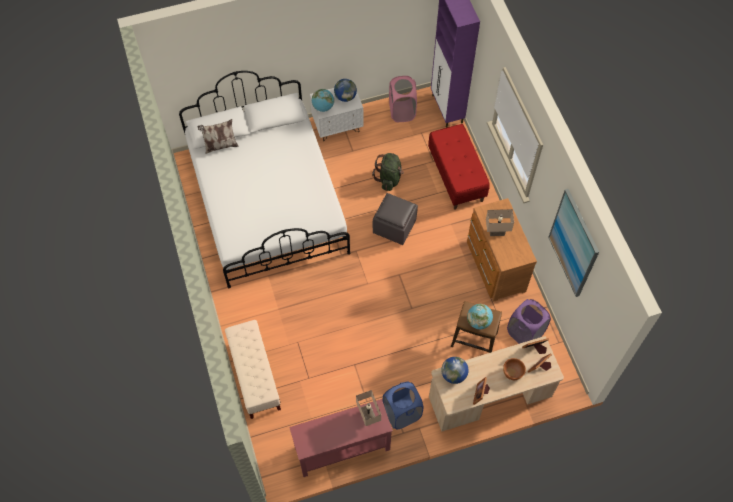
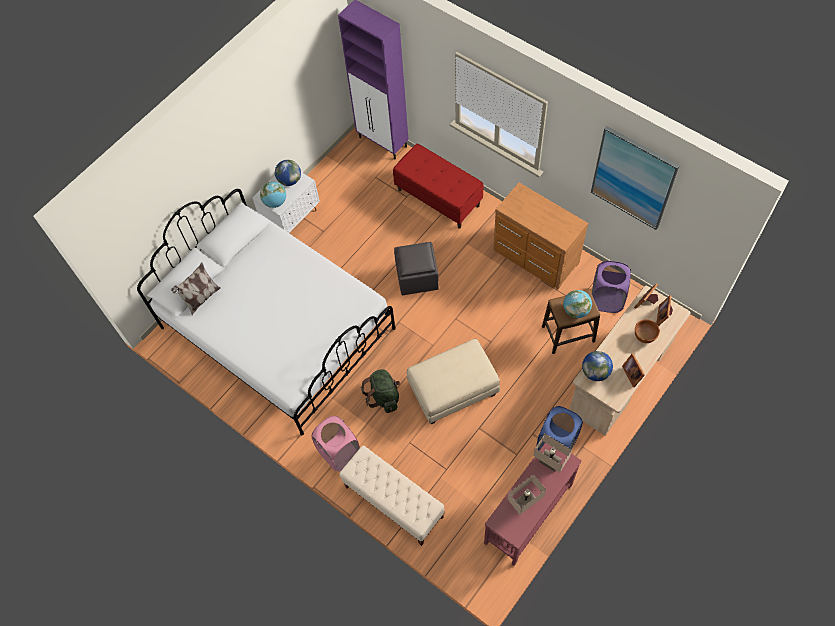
camera: 30 degrees left, 0 degrees up
(357, 325) = (453, 389): none -> beige ottoman
(389, 178) = (378, 236): green backpack -> green backpack (384, 396)
(402, 111) = (342, 168): pink laundry basket -> pink laundry basket (339, 453)
(497, 231) = (533, 217): beige table lamp -> beige table lamp (524, 502)

